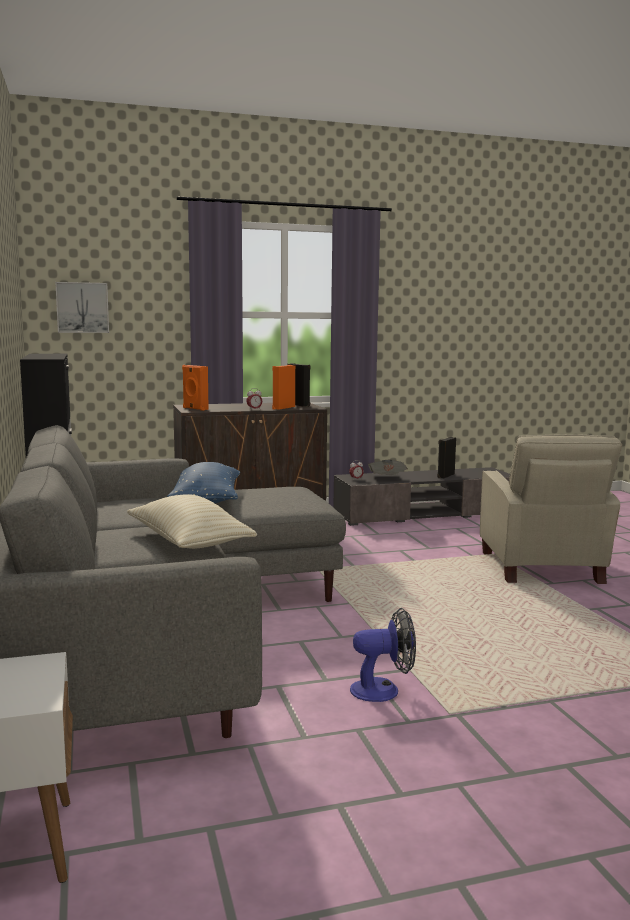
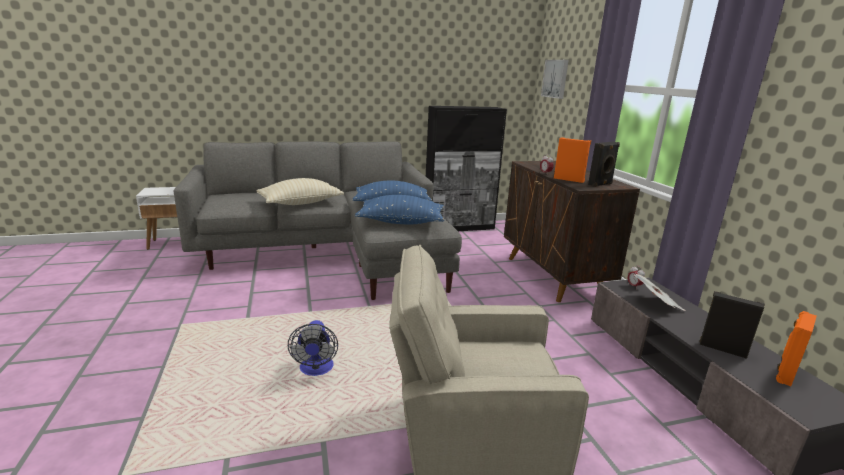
camera: 90 degrees right, 10 degrees up
(194, 409) = (536, 163): orange speaker -> orange speaker (784, 373)
(287, 498) = (401, 222): none -> blue pillow
(383, 690) = (226, 308): fan -> fan (316, 370)

